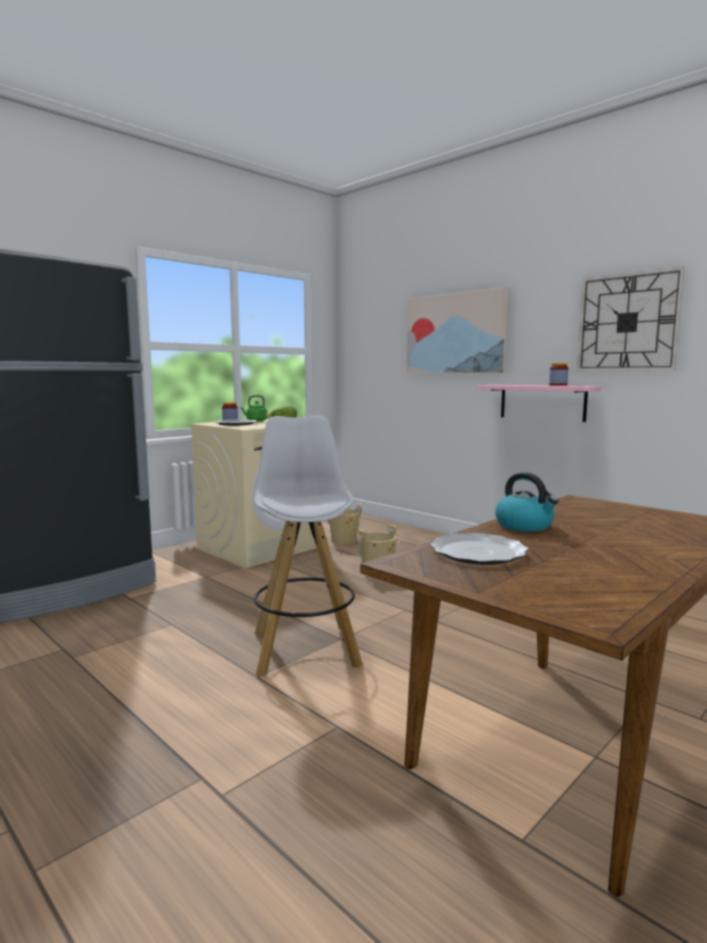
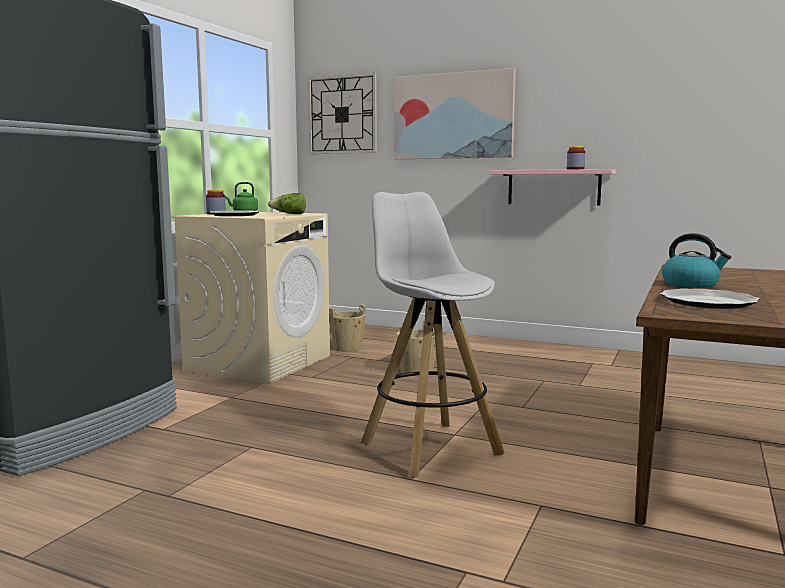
camera: 20 degrees left, 0 degrees up
(627, 322) = (640, 107): wall clock -> wall clock (342, 114)

